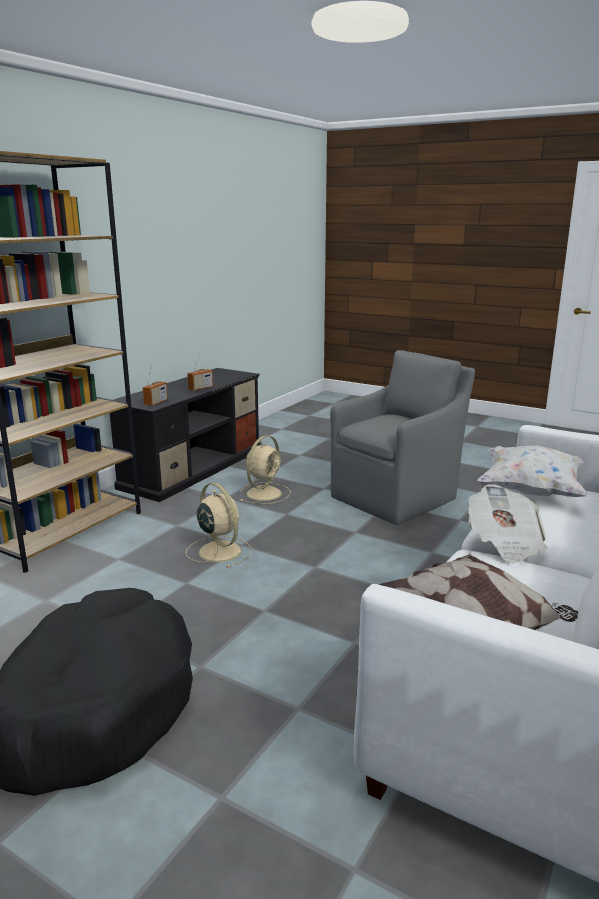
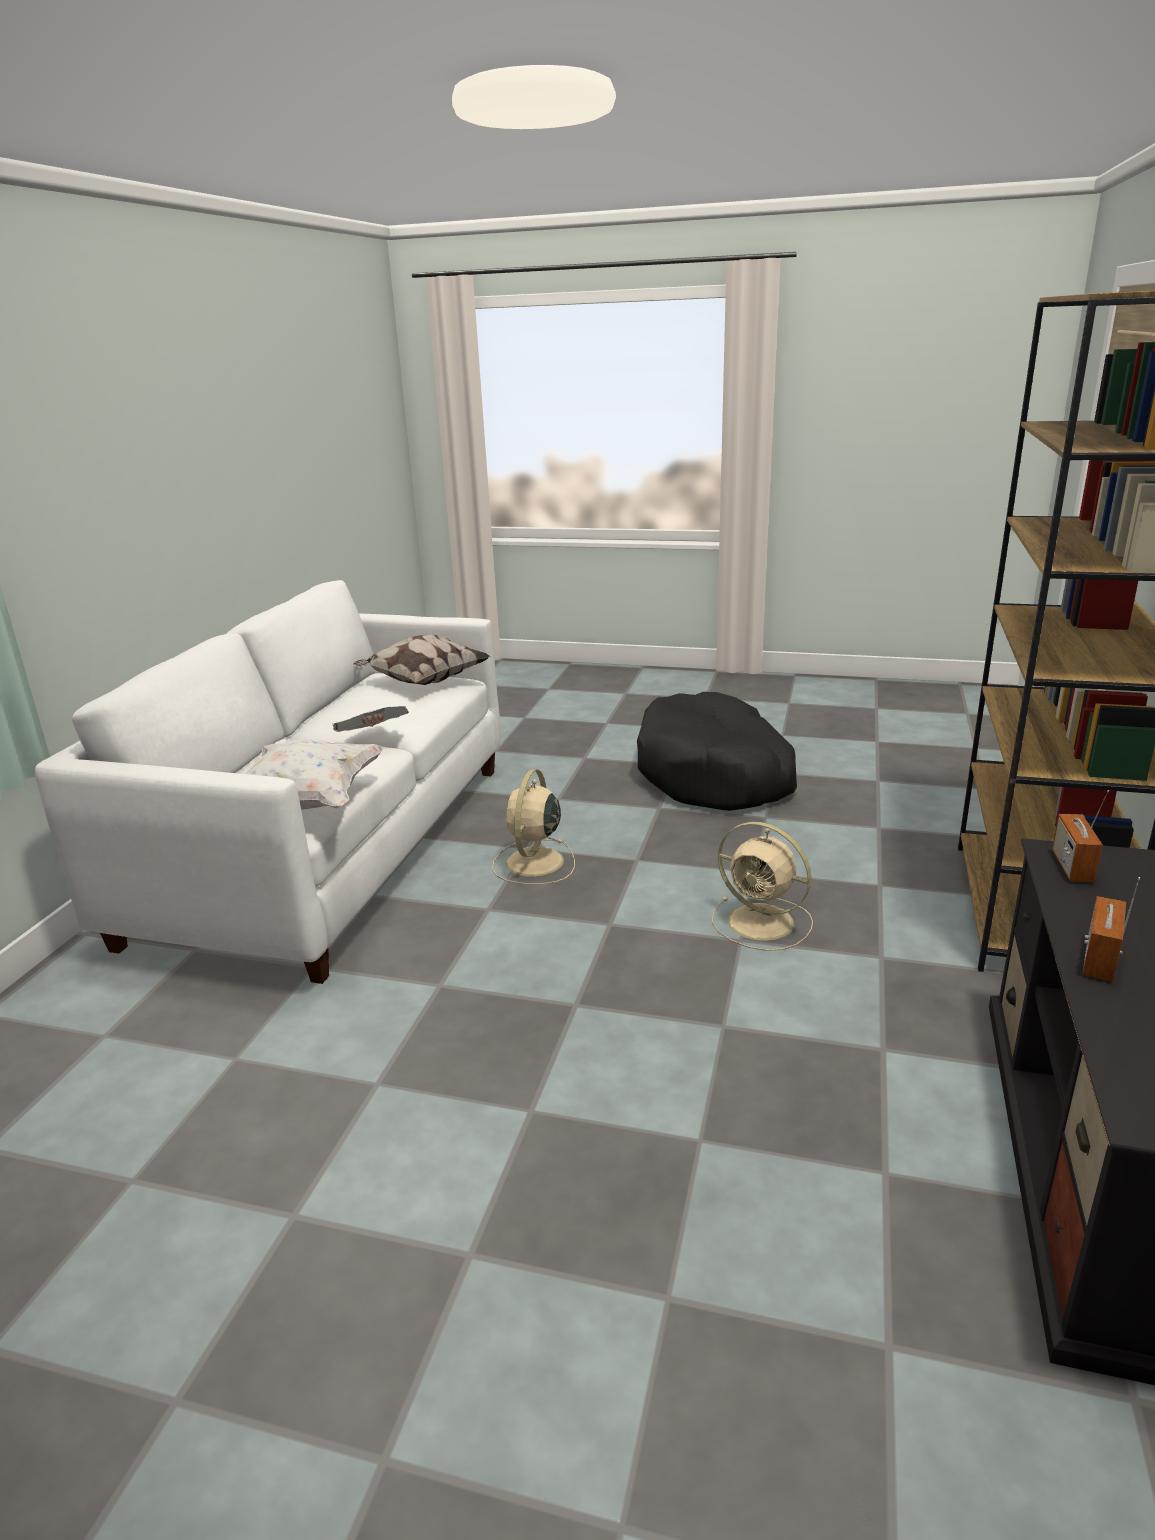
camera: 165 degrees right, 5 degrees up
(265, 493) = (818, 1086): beige fan -> beige fan (533, 863)
(396, 497) = (515, 1140): grey armchair -> none

